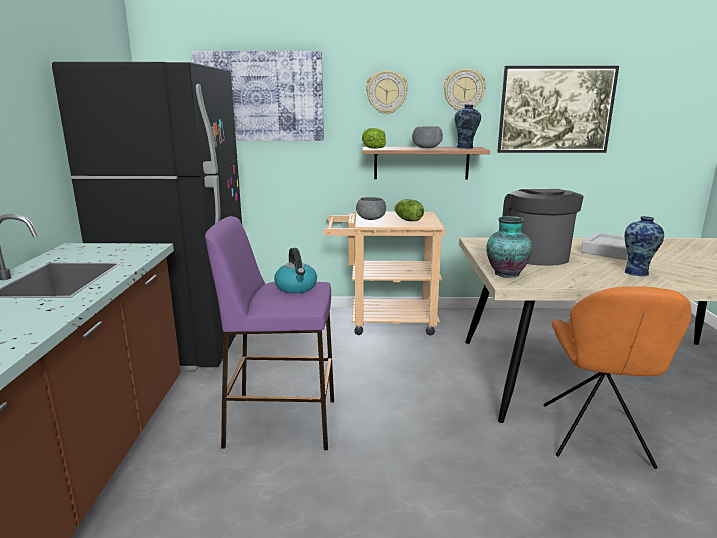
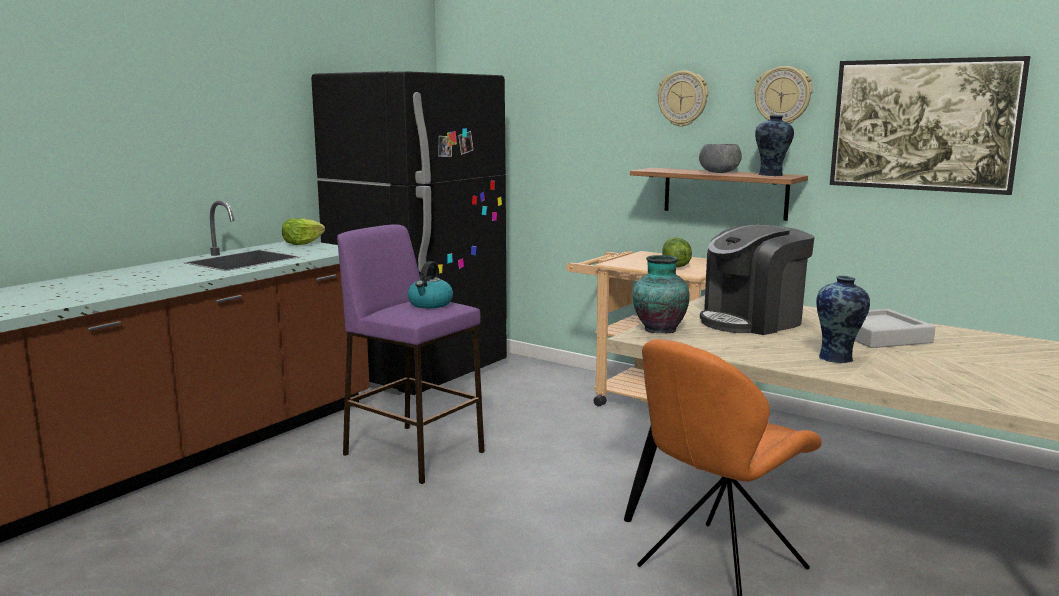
camera: 35 degrees right, 5 degrees down
(260, 97) = (545, 104): picture -> none
(371, 219) = (634, 259): grey bowl -> none
(374, 148) = (655, 169): lettuce -> lettuce (302, 243)
(534, 255) = (752, 321): coffee machine -> coffee machine turned 150 degrees counterclockwise

